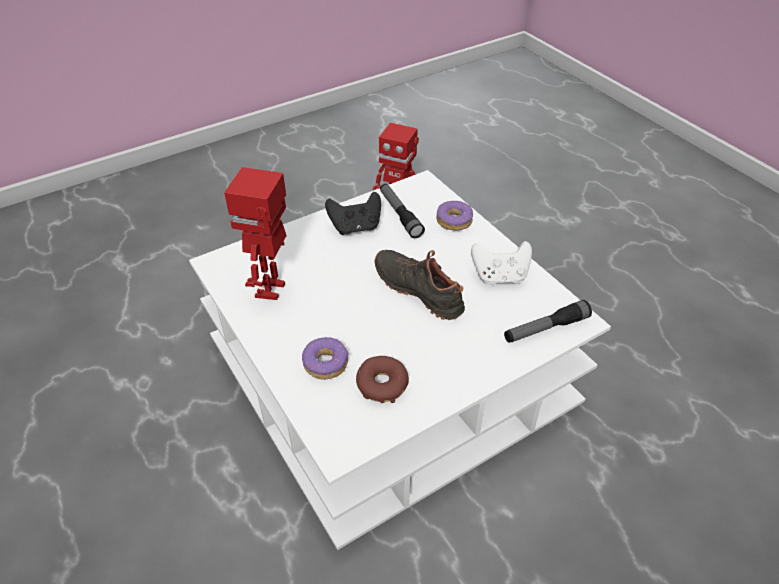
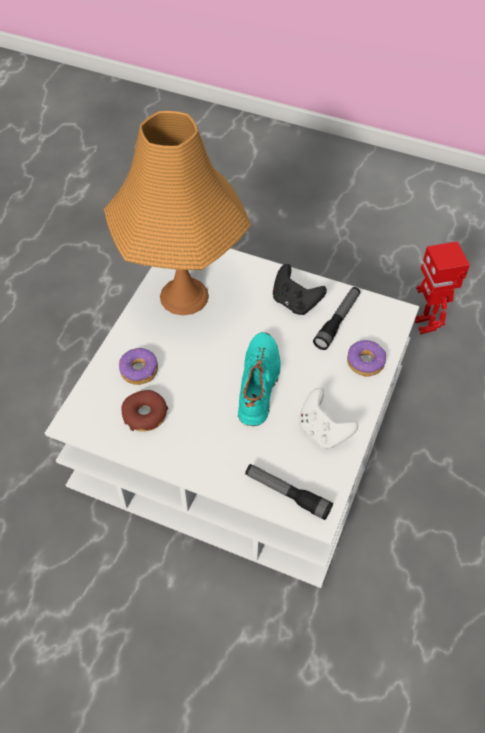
camera: 55 degrees right, 10 degrees up
(272, 290) = (183, 296): toy robot -> orange table lamp
(420, 289) = (260, 384): black shoe -> turquoise shoe

